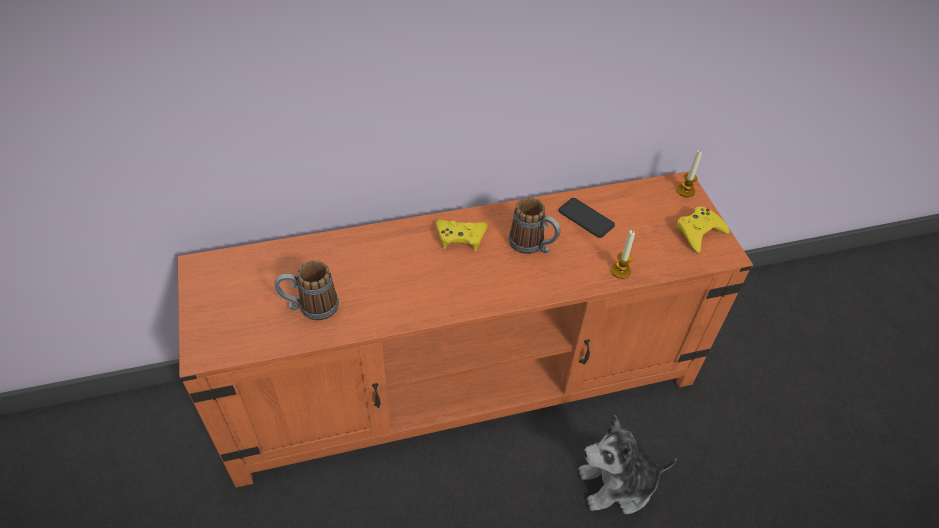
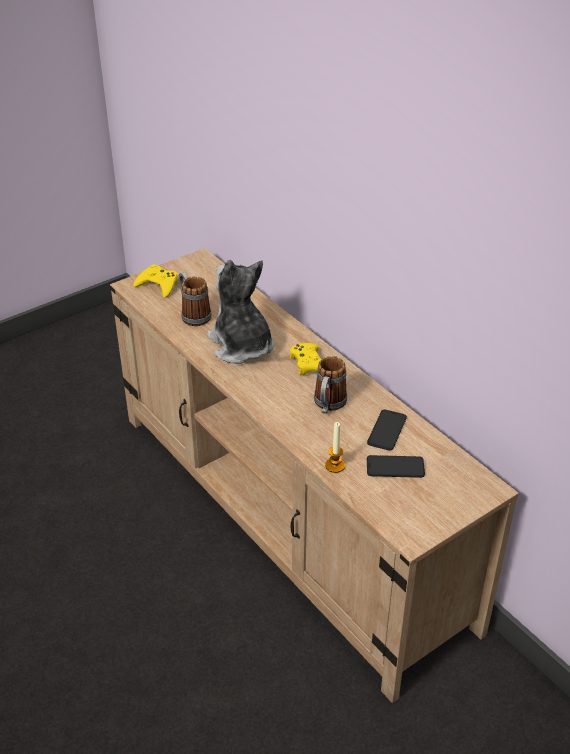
camera: 70 degrees right, 10 degrees down
(464, 382) = (288, 517): orange tv stand -> beige tv stand
(618, 484) = (238, 660): plush toy -> plush toy (241, 346)
(637, 231) = (395, 467): none -> phone
(685, 191) = (481, 492): candle -> none
(699, 232) = (426, 512): yellow game controller -> yellow game controller (158, 285)

